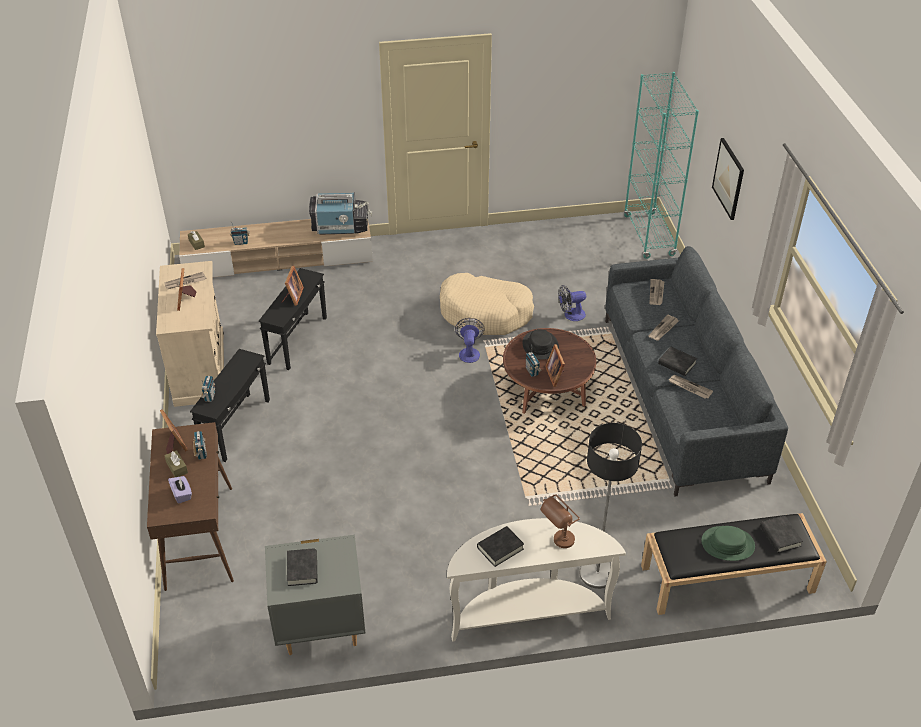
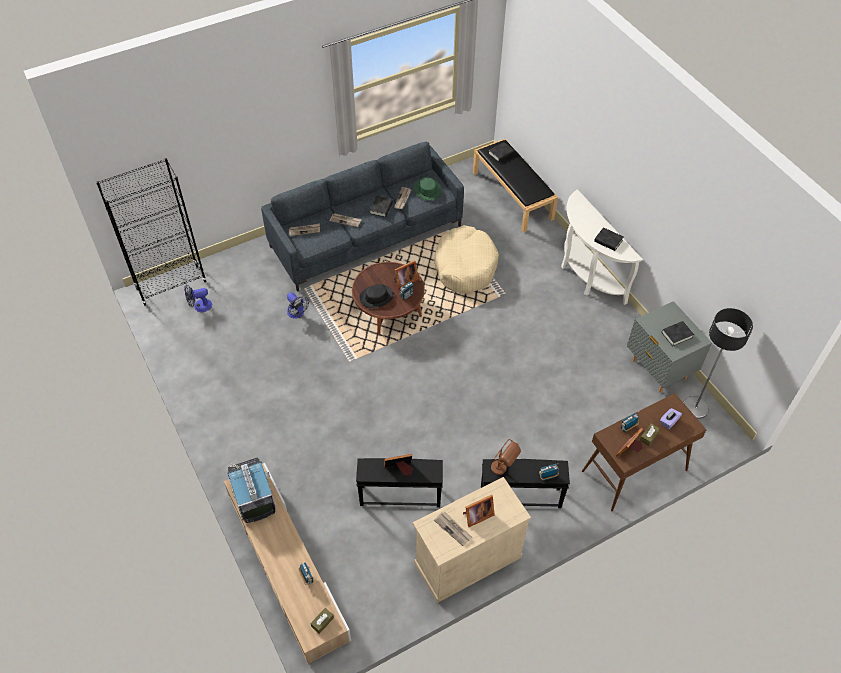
camera: 110 degrees left, 10 degrees up
(469, 352) = (367, 367): fan -> fan (199, 306)
(485, 313) = (314, 369): beige dog bed -> beige dog bed (465, 266)
(558, 544) = (589, 217): brown table lamp -> brown table lamp (503, 470)
(597, 574) = (540, 250): floor lamp -> floor lamp (695, 408)
(649, 236) = (171, 285): turquoise bookcase -> black bookcase
(727, 544) = (519, 173): green hat -> green hat (427, 189)
(728, 178) = (237, 148): picture -> none

